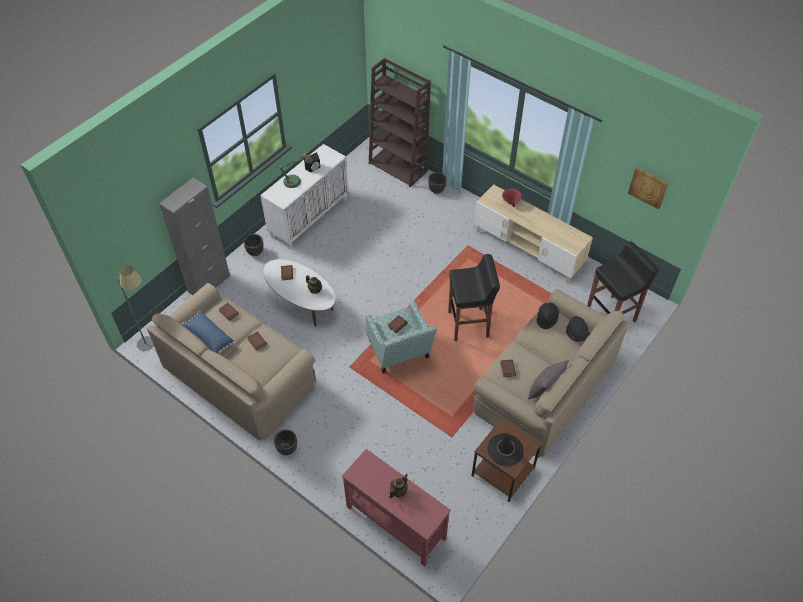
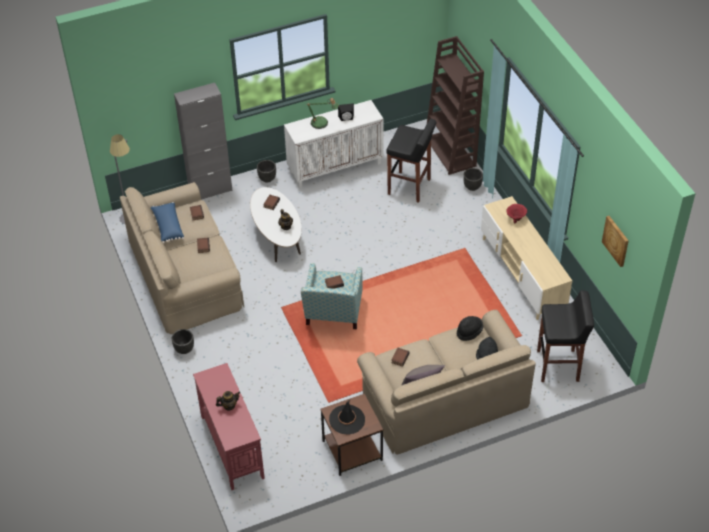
camera: 30 degrees right, 5 degrees down
(469, 324) = (414, 317): black stool -> black stool (410, 187)

